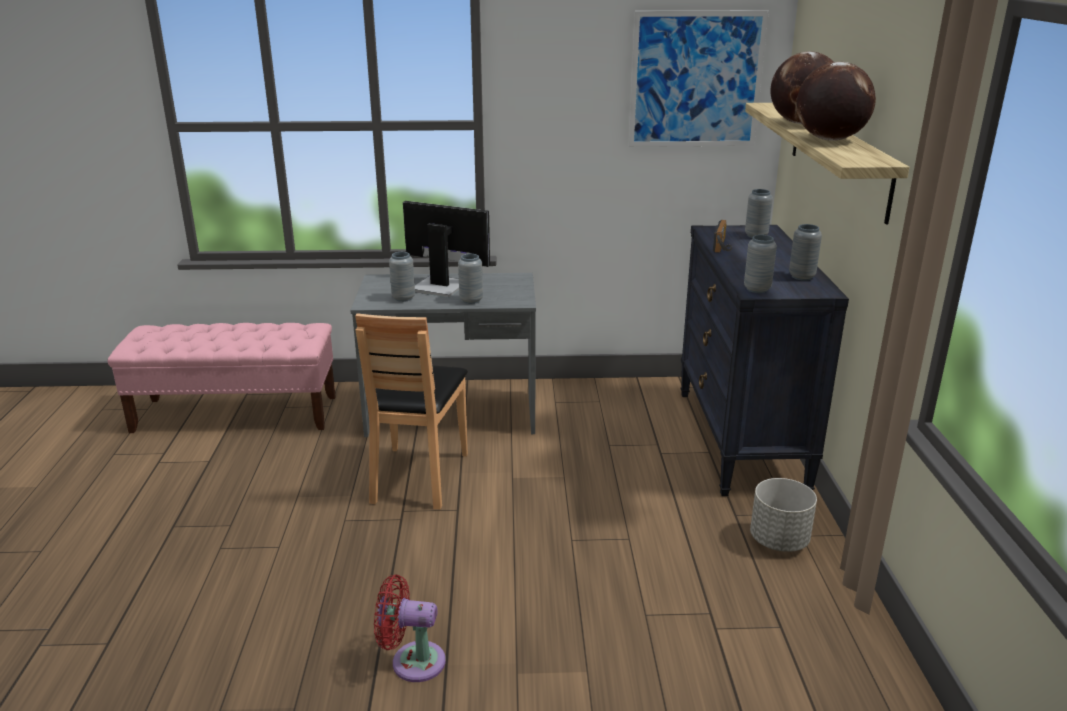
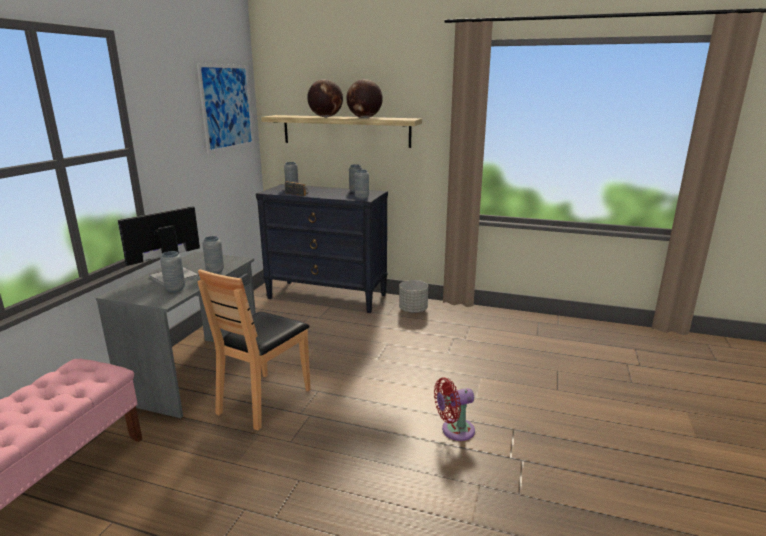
camera: 70 degrees left, 5 degrees down
(412, 661) = (454, 430): red fan -> red fan turned 45 degrees clockwise
(418, 476) = (264, 400): brown chair -> brown chair turned 90 degrees clockwise

